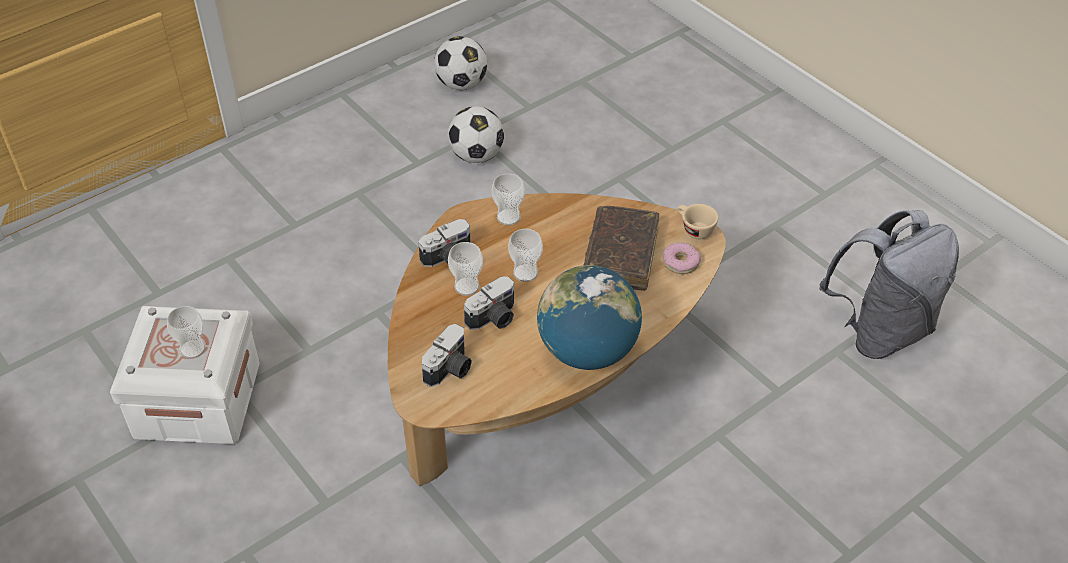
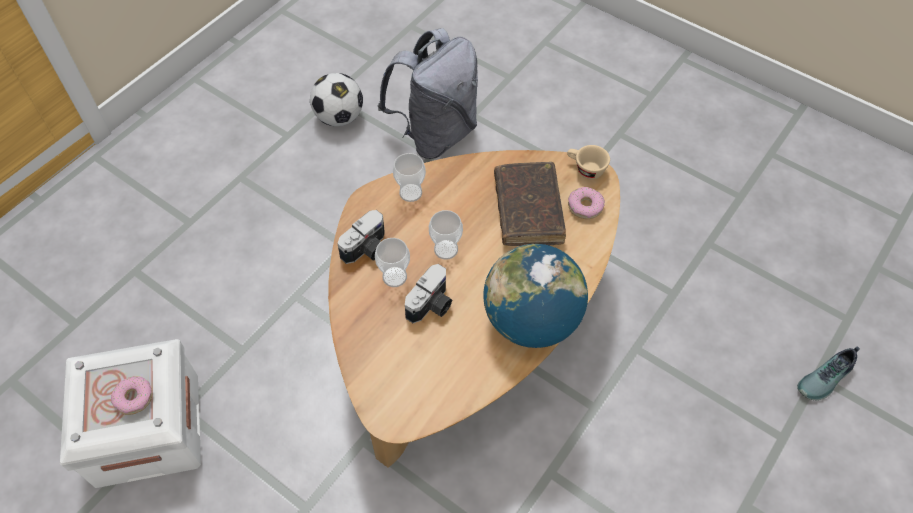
camera: 15 degrees left, 10 degrees up
(192, 349) = (134, 398): cup -> donut
(450, 369) = (407, 372): camera -> none
(461, 84) = (304, 49): football -> none
(879, 330) = (737, 215): grey backpack -> grey backpack (435, 134)
(921, 510) = (826, 379): none -> shoe

